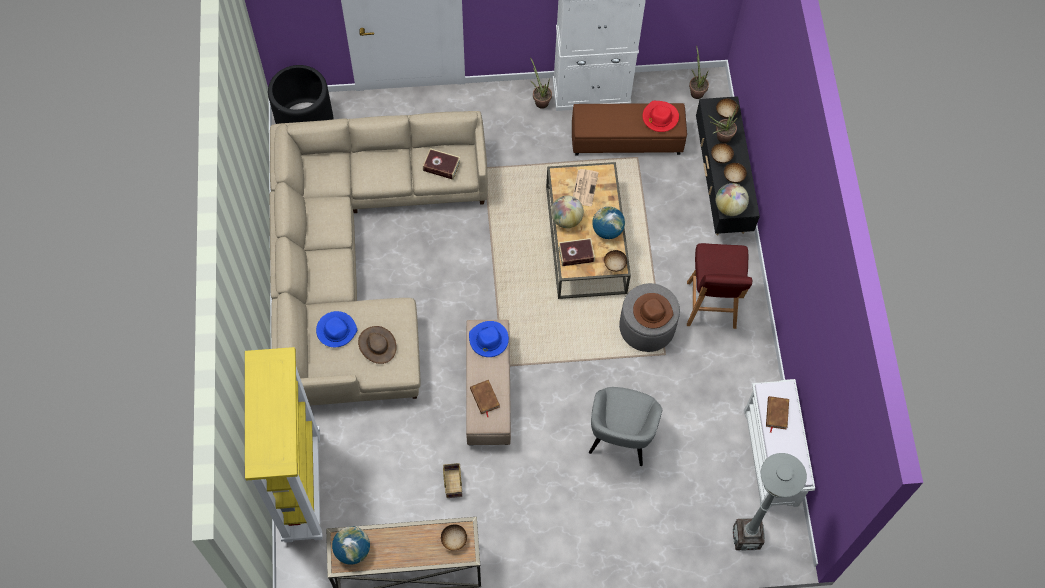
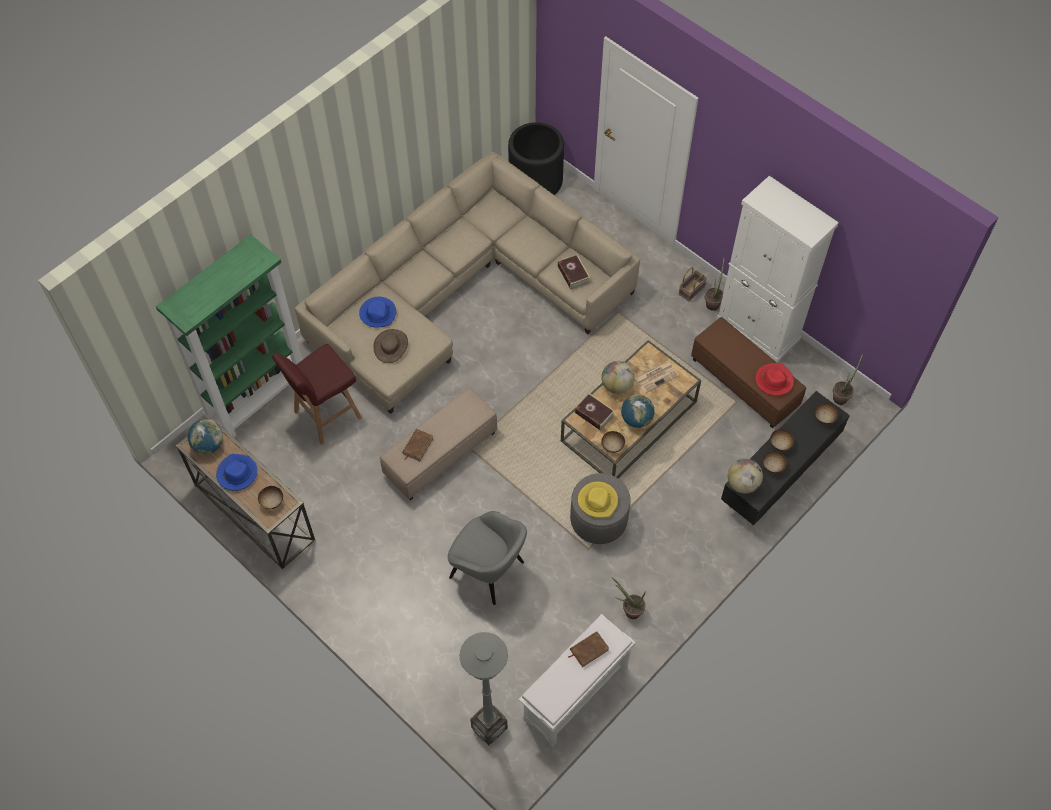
camera: 50 degrees right, 5 degrees down
(301, 486) = (258, 397): yellow bookcase -> green bookcase
(452, 483) = (346, 487): basket -> basket (691, 289)
(488, 340) = (466, 413): blue hat -> blue hat (237, 473)
(620, 437) = (488, 571): grey armchair -> grey armchair turned 120 degrees counterclockwise
(652, 311) = (598, 501): brown hat -> yellow hat
(711, 306) = (663, 550): red stool -> red stool (326, 415)
(720, 138) = (797, 431): potted plant -> potted plant (629, 610)

